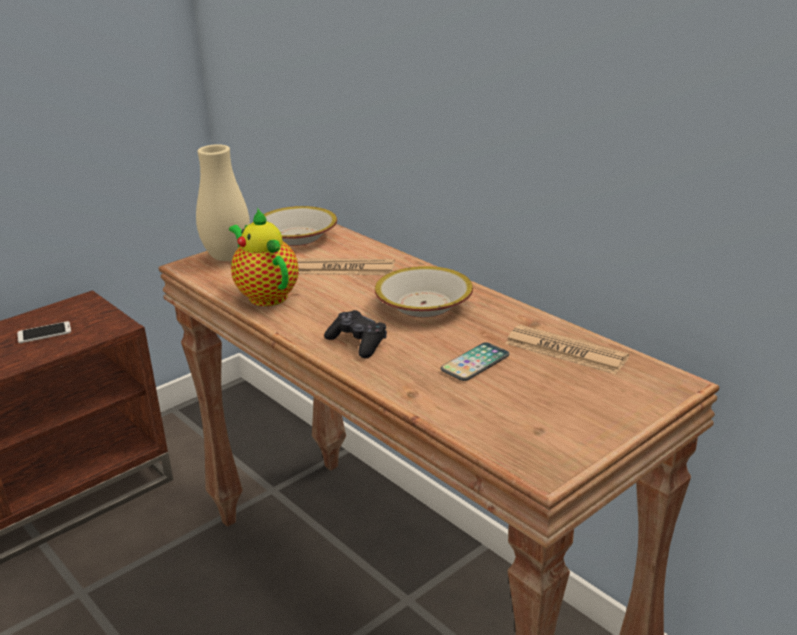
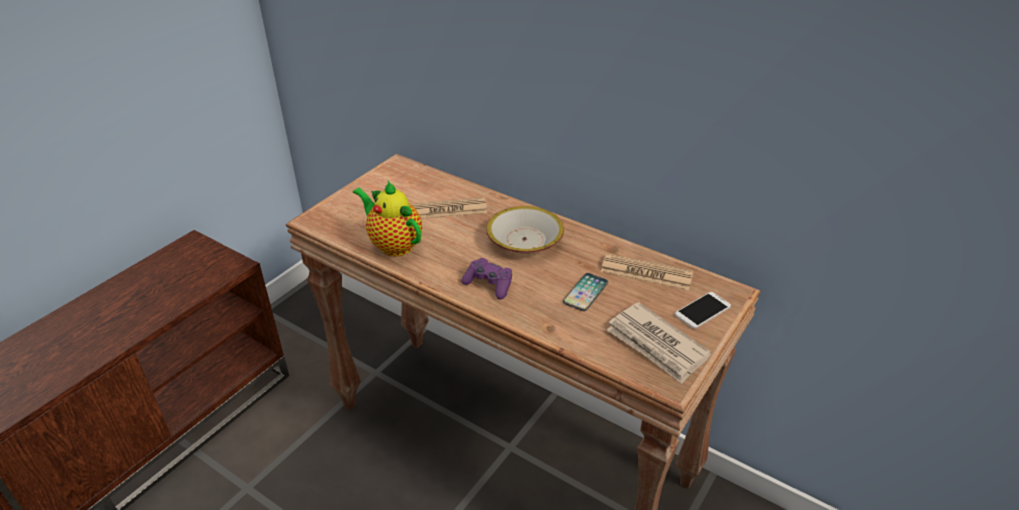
camera: 15 degrees left, 10 degrees up
(44, 333) = (170, 280): phone -> phone (702, 310)
(227, 257) = (342, 207): beige vase -> none
(297, 236) = (392, 179): bowl -> none
(357, 342) = (489, 284): black game controller -> purple game controller
(544, 427) = (656, 345): none -> newspaper

